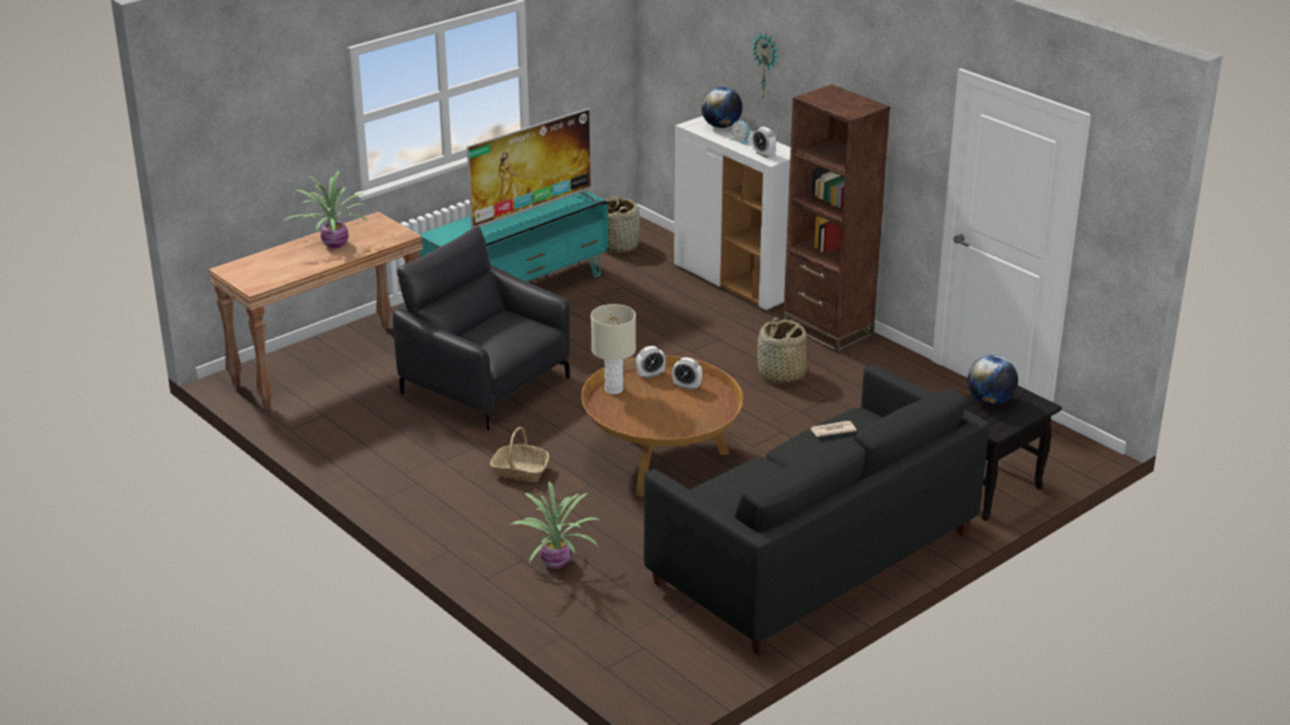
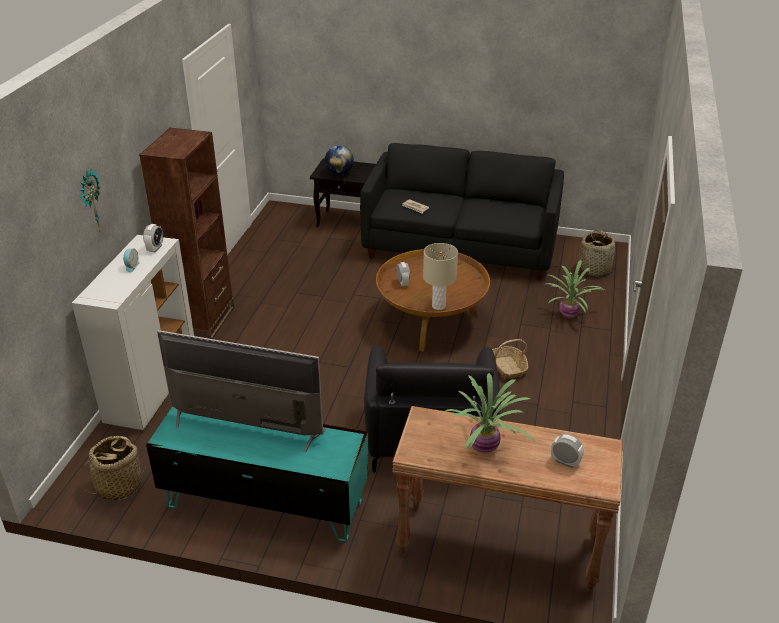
camera: 125 degrees left, 5 degrees up
(650, 374) = (404, 300): alarm clock -> alarm clock (565, 462)
(721, 126) = (103, 286): globe -> none
(781, 375) = (284, 317): basket -> basket (594, 269)

